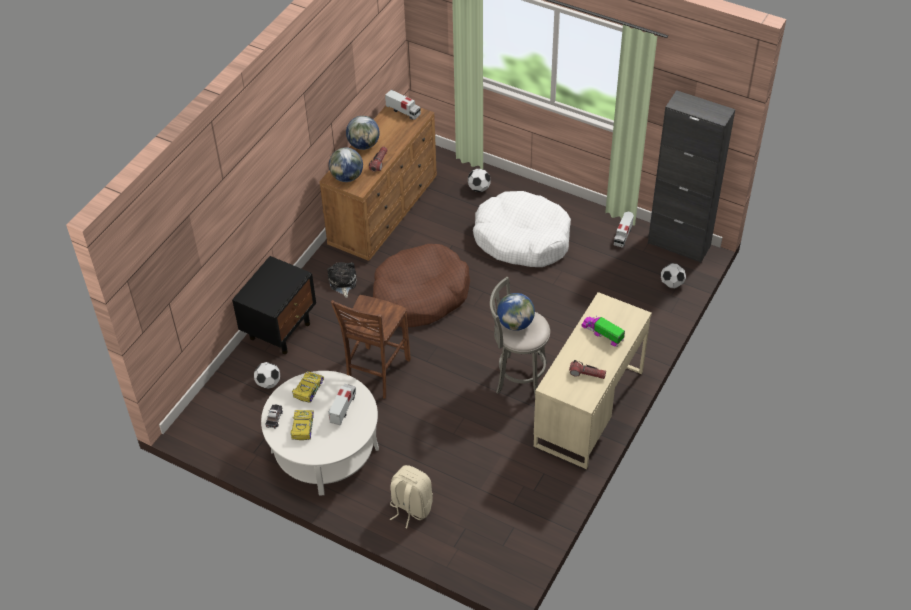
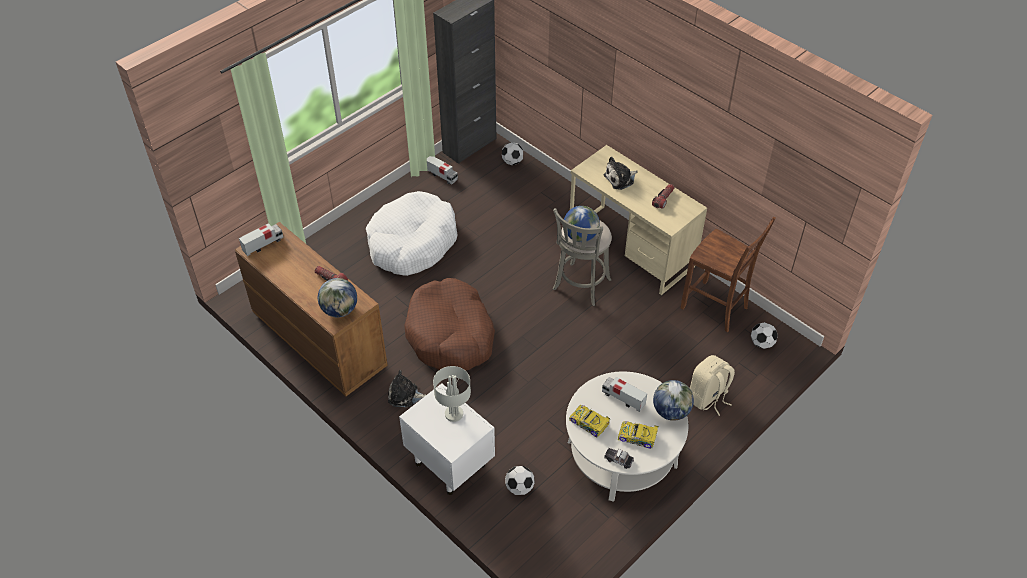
camera: 75 degrees left, 0 degrees up
(280, 330) = (449, 464): black nightstand -> white nightstand
(281, 288) = (453, 413): none -> grey table lamp
(364, 145) = (297, 287): globe -> globe (671, 411)
(376, 373) = (539, 391): brown chair -> brown chair (715, 308)
(479, 188) = (328, 258): football -> football (761, 343)
(602, 333) = (620, 179): toy truck -> plush toy

